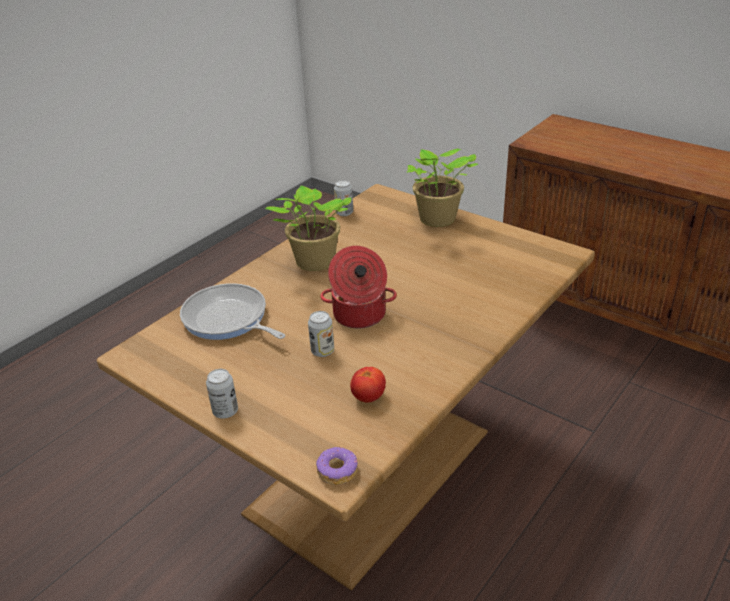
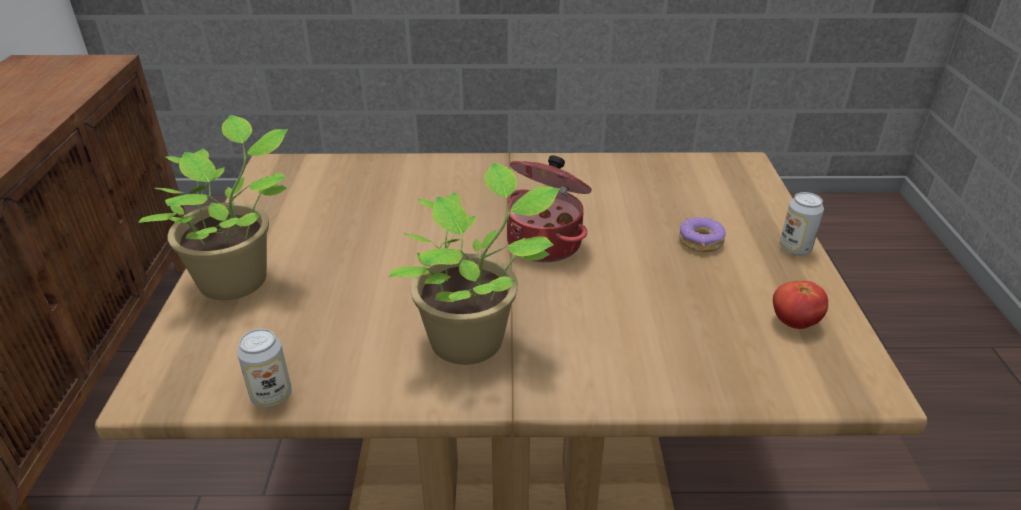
camera: 130 degrees left, 0 degrees up
(228, 319) = (689, 341): frying pan -> none
(322, 351) = (635, 237): can -> none
(337, 471) = (742, 166): donut -> donut (700, 242)
(368, 397) = (652, 185): tomato -> tomato (794, 322)

